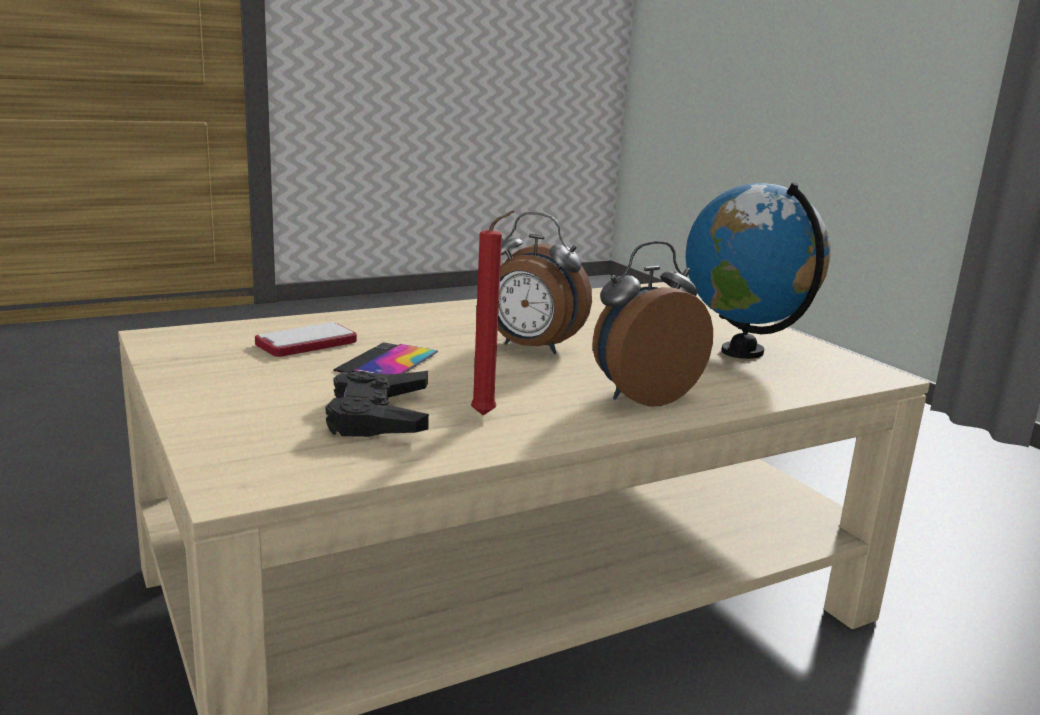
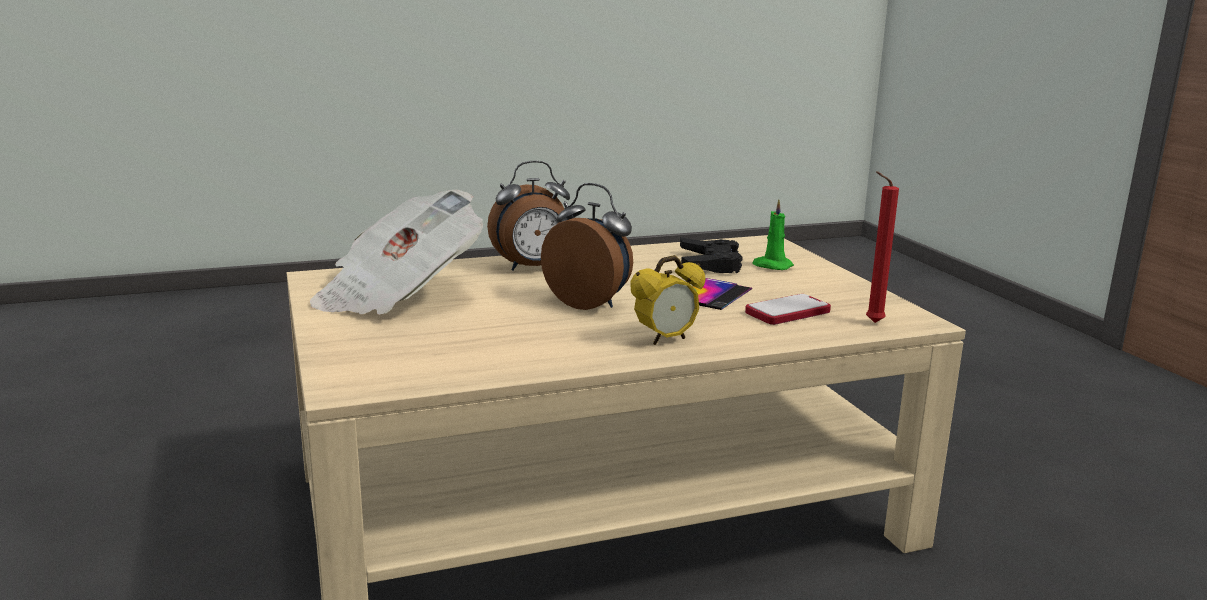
camera: 170 degrees left, 0 degrees up
(277, 413) = (771, 266): none -> green candle
(444, 317) = (665, 339): none -> alarm clock
(487, 415) = (643, 261): red candle -> red candle (871, 322)
(743, 352) = (398, 296): globe -> newspaper

